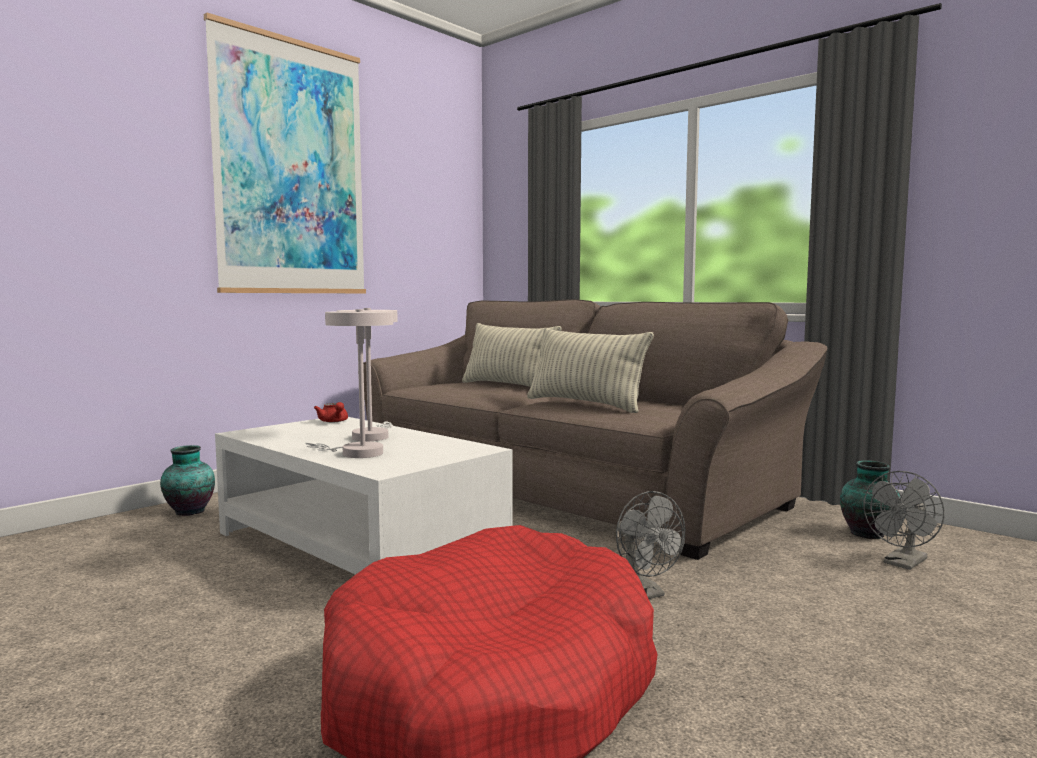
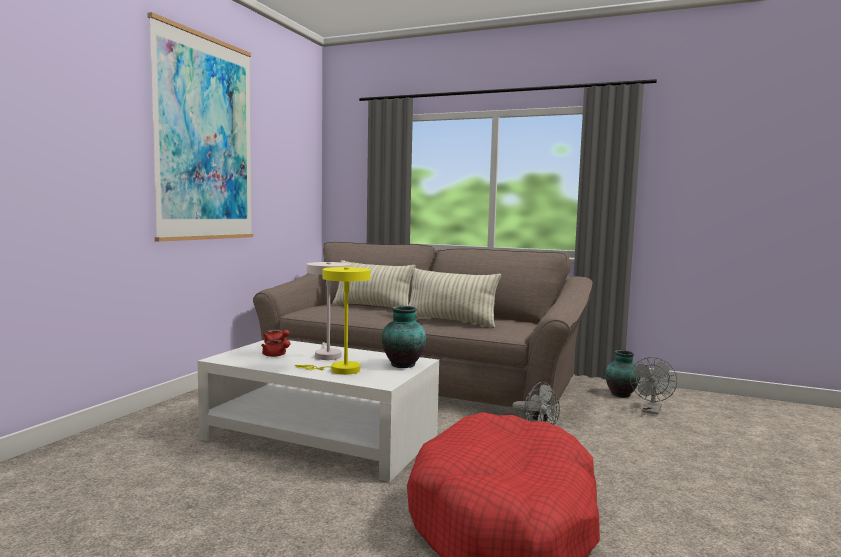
camera: 20 degrees left, 0 degrees up
(189, 512) = (149, 425): vase -> vase (403, 365)
(309, 433) = (275, 355): none -> red teapot
(356, 453) = (339, 370): white table lamp -> yellow table lamp

